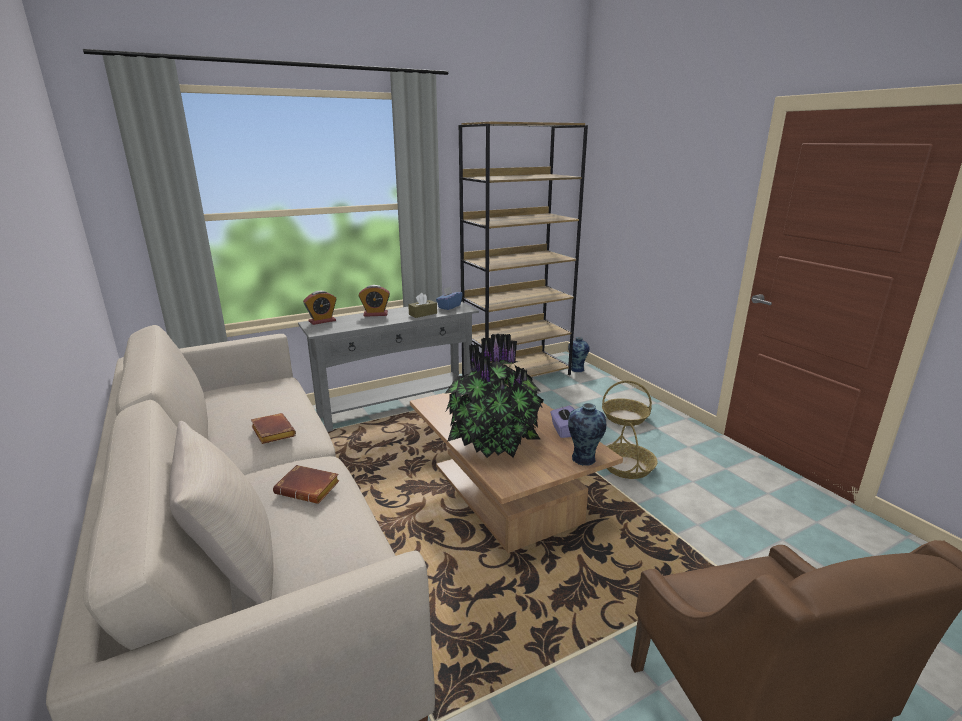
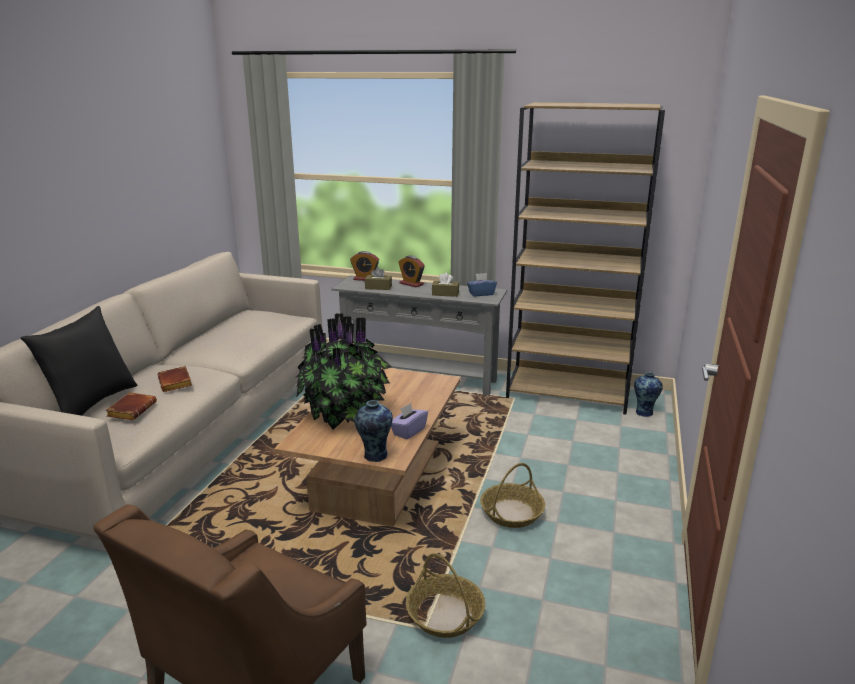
camera: 45 degrees right, 0 degrees up
(235, 567) = (92, 403): beige pillow -> black pillow
(271, 432) = (222, 345): brown book -> brown book (131, 409)
(353, 324) = (378, 287): none -> brown tissue box
(625, 417) = (601, 475): basket -> basket (445, 614)

